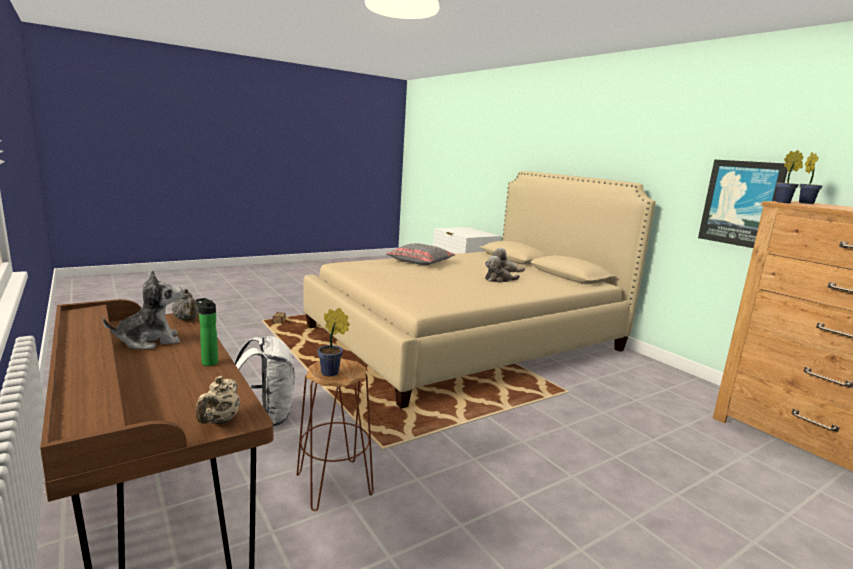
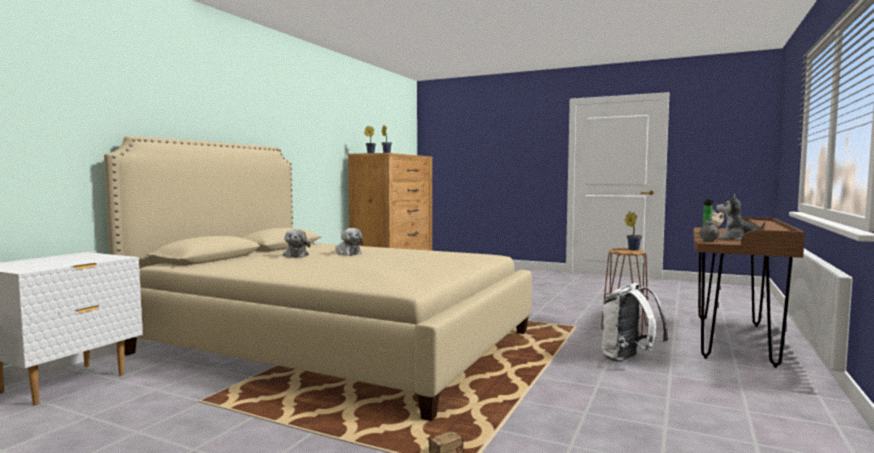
camera: 120 degrees left, 10 degrees down
(420, 262) = (315, 271): grey pillow -> none
(741, 203) = (322, 158): picture -> none

